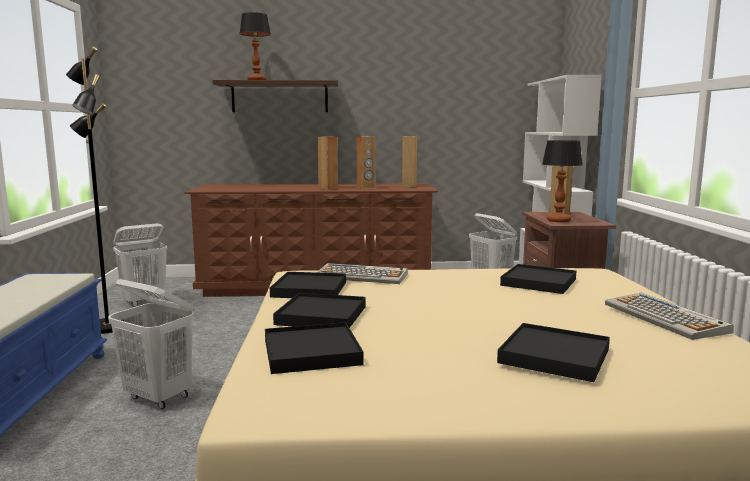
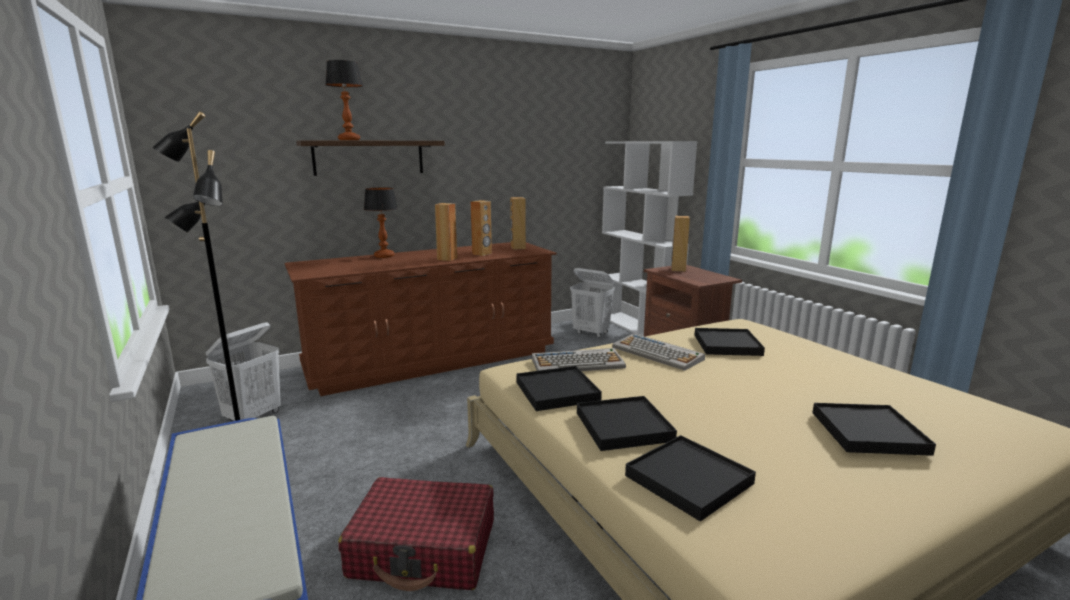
camera: 25 degrees left, 5 degrees up
(159, 397) = (424, 549): white laundry basket -> red suitcase
(558, 220) = (693, 279): table lamp -> table lamp (384, 256)
(665, 318) = (870, 371): keyboard -> keyboard (658, 353)

